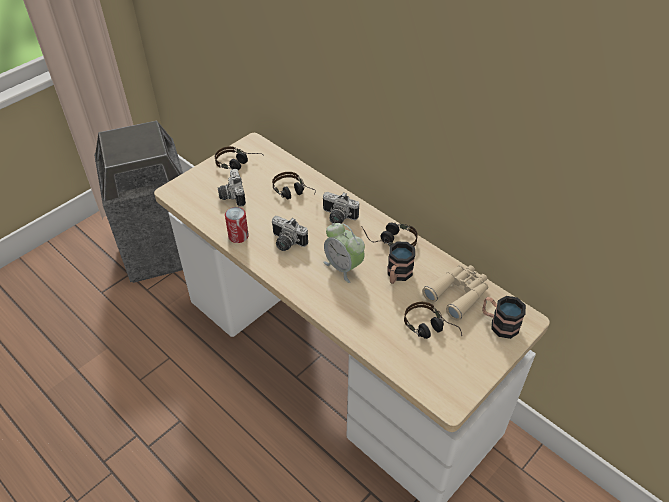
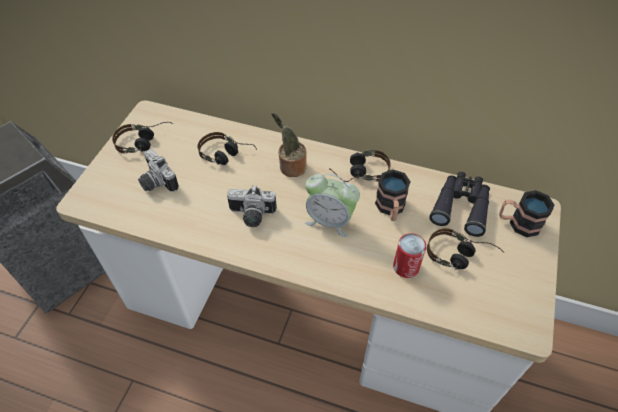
camera: 25 degrees left, 5 degrees up
(238, 236) = (191, 228): can -> can (406, 267)
(337, 217) = (290, 167): camera -> potted plant
(458, 294) = (461, 206): beige binoculars -> black binoculars

